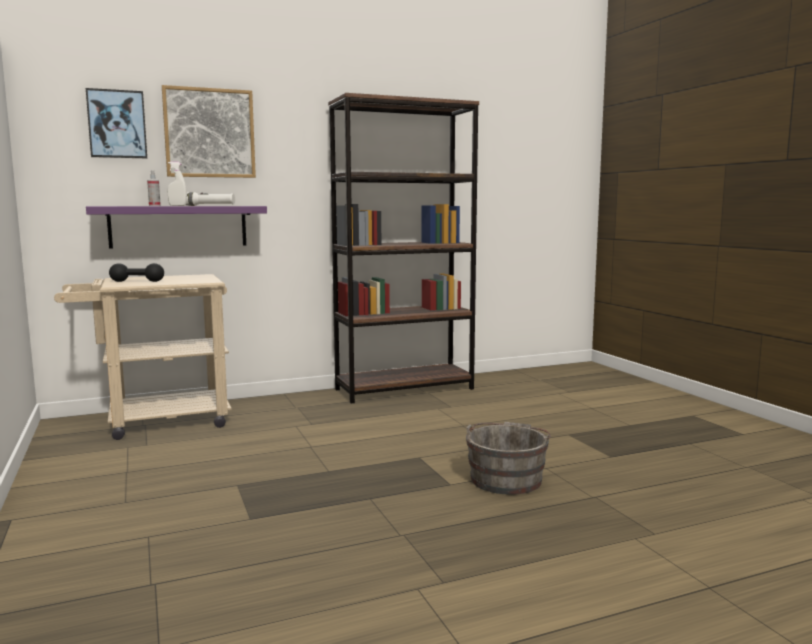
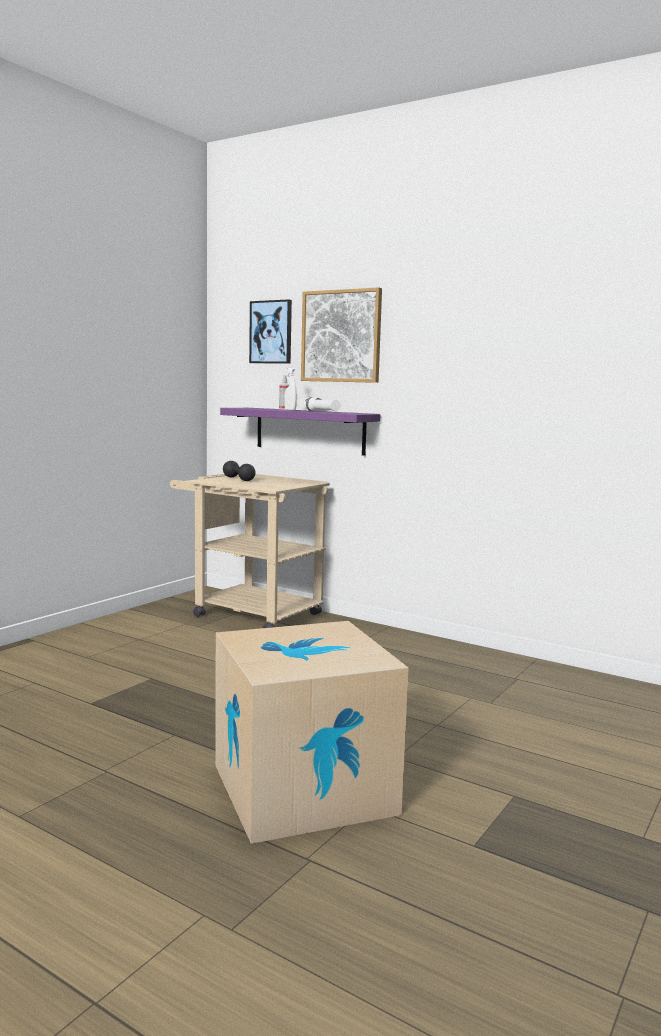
camera: 55 degrees right, 0 degrees up
(404, 389) = (505, 665): brown bookcase -> none
(507, 478) = (303, 788): grey bucket -> cardboard box

